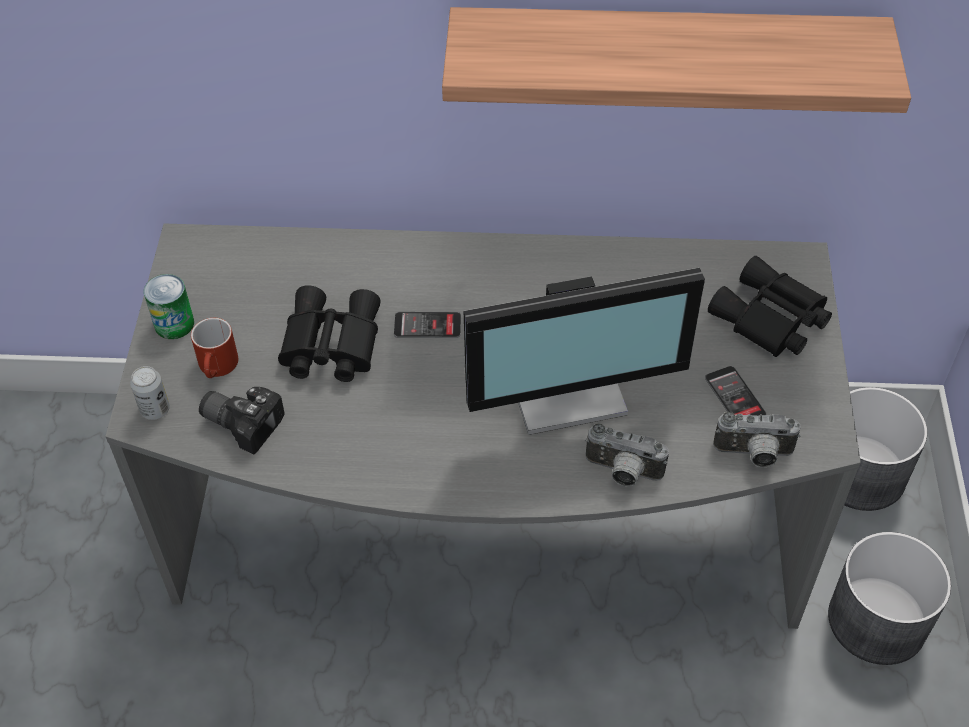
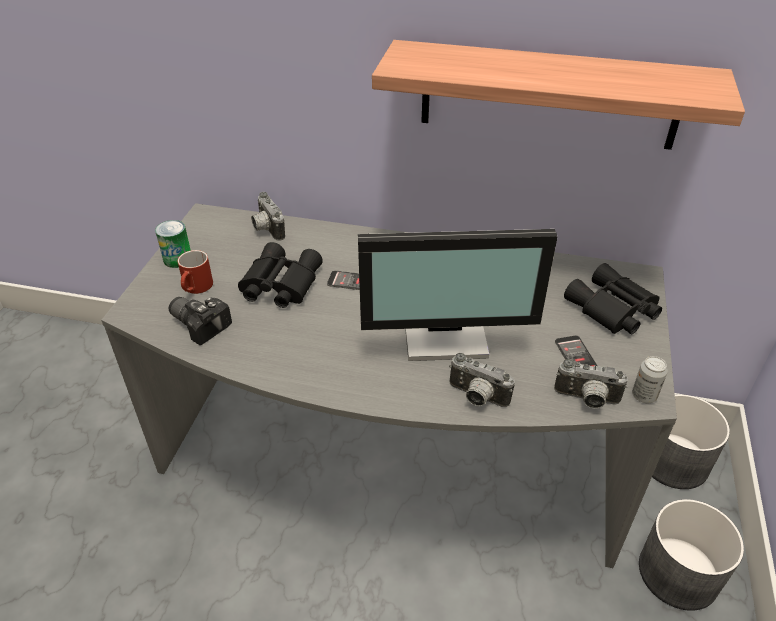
camera: 10 degrees right, 10 degrees down
(155, 409) = (142, 308): can -> can (644, 395)
(283, 255) = (266, 229): none -> camera

